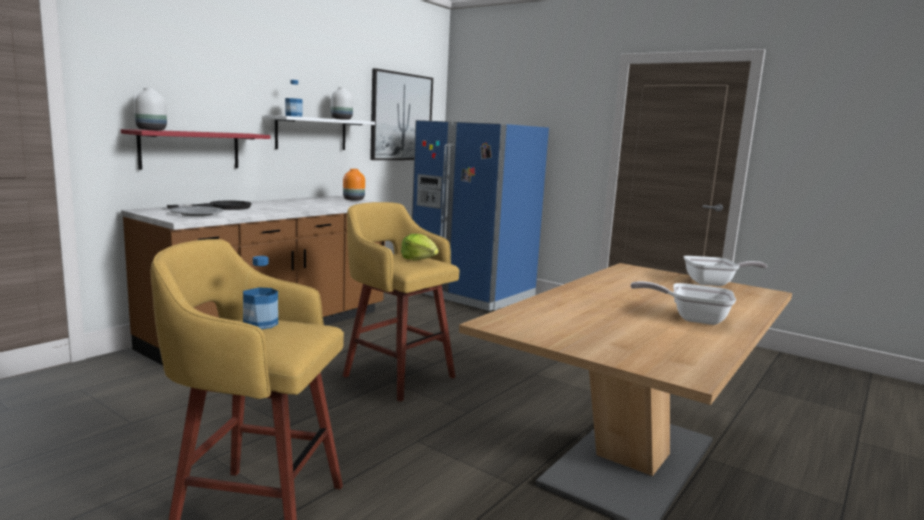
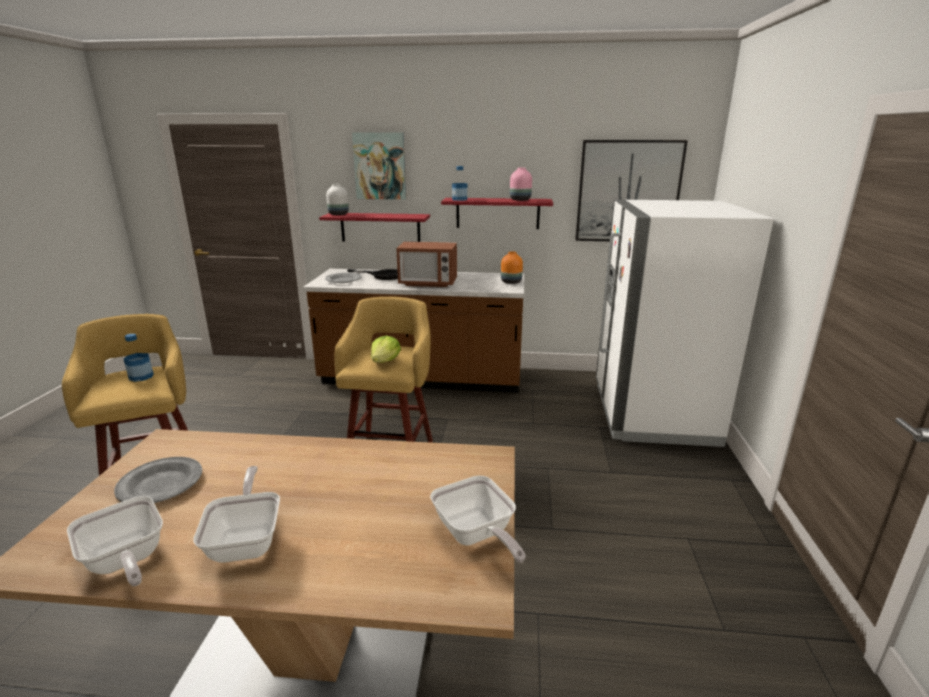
camera: 60 degrees right, 10 degrees up
(191, 71) = (380, 166): none -> picture
(294, 207) = (428, 283): none -> microwave
(311, 133) = (497, 213): white shelf -> red shelf
(342, 119) = (520, 200): white vase -> pink vase
(472, 294) = (652, 413): blue fridge -> white fridge
(586, 330) = (161, 484): none -> grey plate
(701, 346) = (125, 561): none -> frying pan

